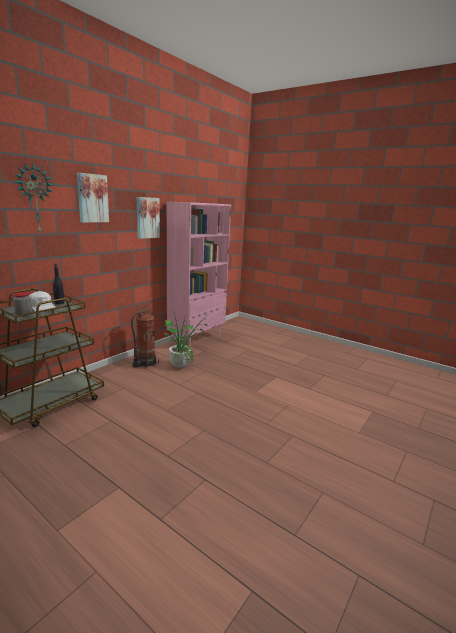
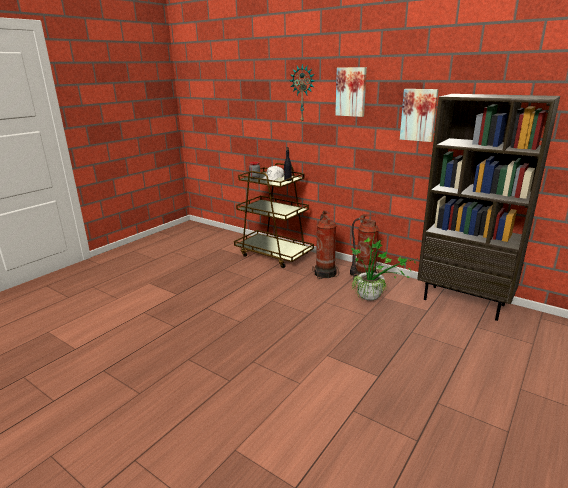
camera: 90 degrees right, 5 degrees up
(124, 378) = (325, 273): none -> fire extinguisher
(196, 339) = (464, 302): pink bookcase -> brown bookcase

